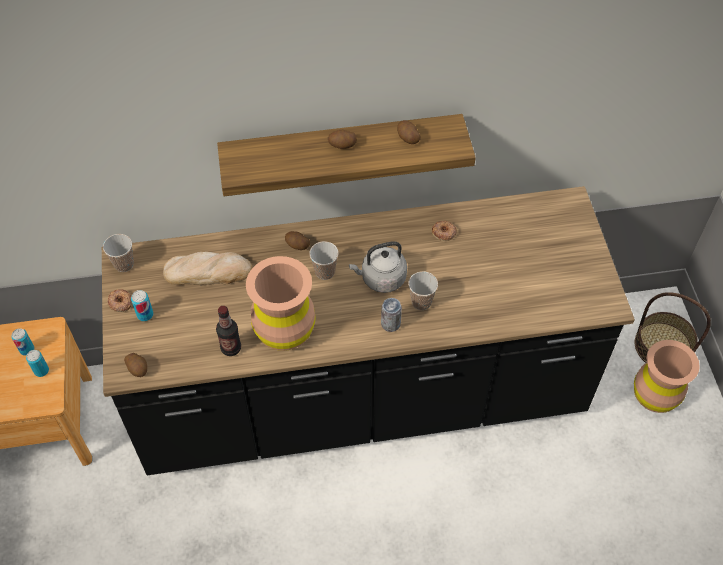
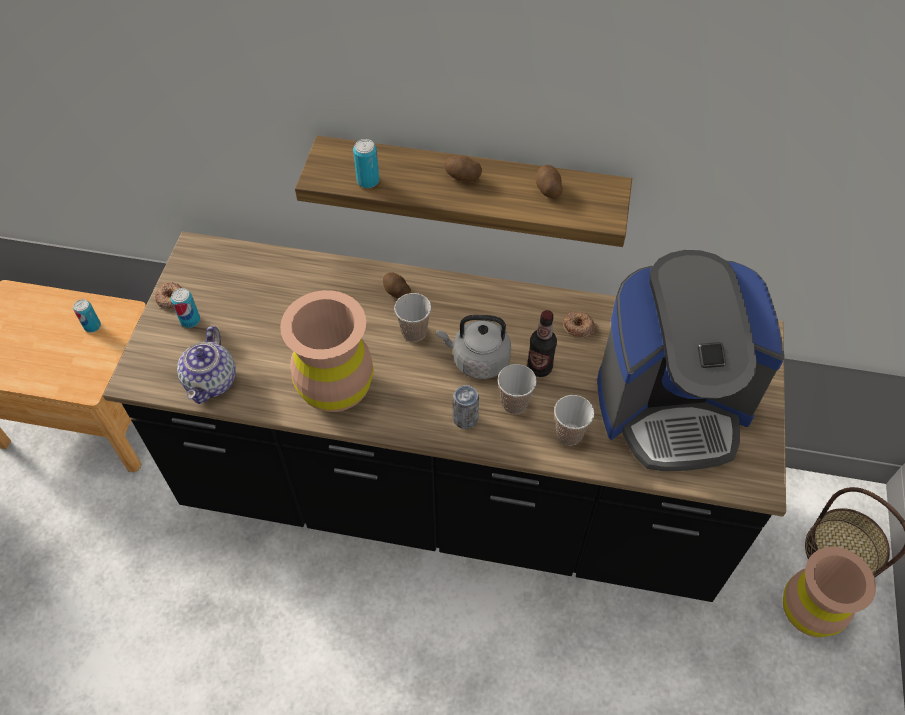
camera: 20 degrees right, 0 degrees up
(41, 370) = (96, 353): can -> can (368, 181)
(124, 264) = (195, 257): cup -> cup (569, 434)
(138, 368) = (152, 379): potato -> none
(186, 355) = (212, 381): none -> teapot
(208, 272) = (282, 292): bread -> none
(231, 348) = (265, 388): bottle -> bottle (539, 368)
(531, 269) = (671, 405): none -> coffee machine

